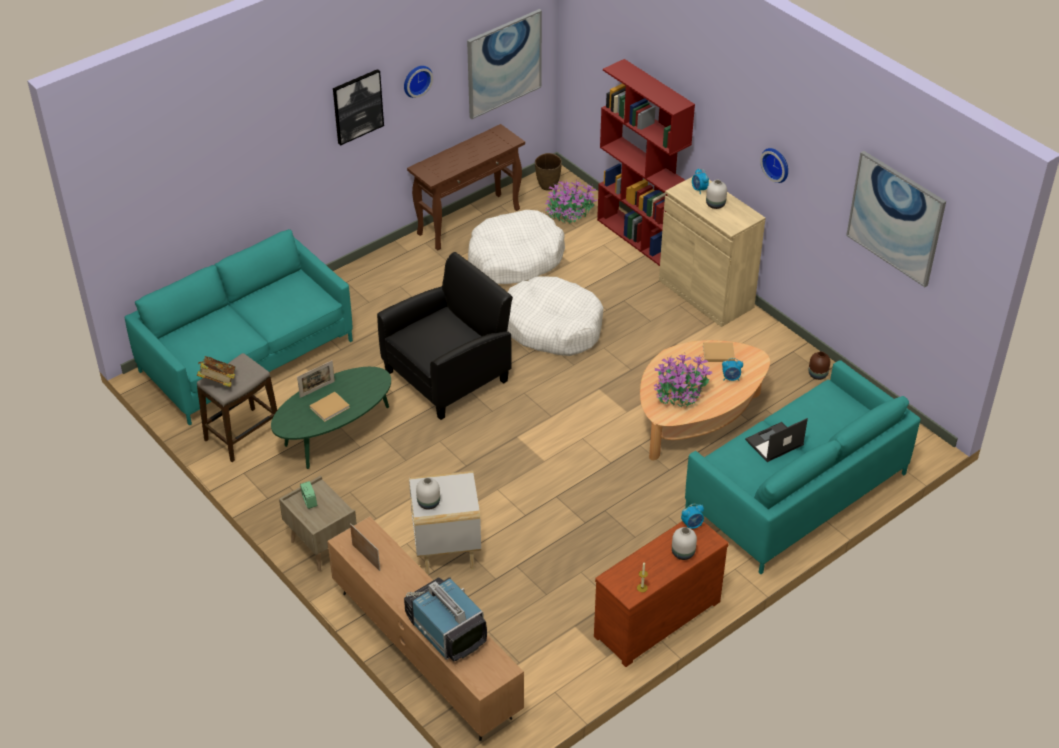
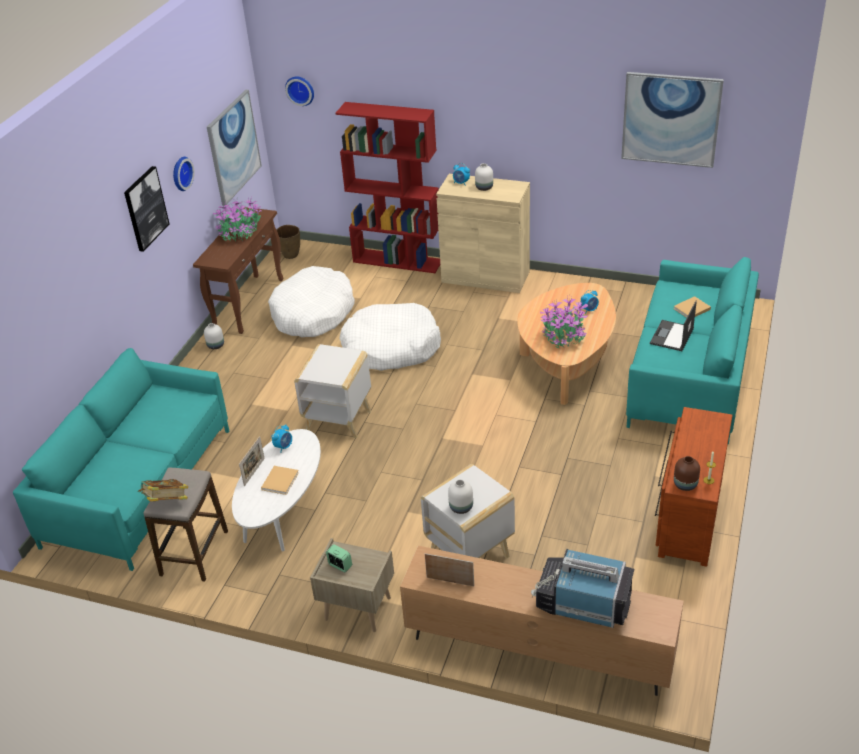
camera: 30 degrees left, 5 degrees down
(335, 435) = (284, 511): green coffee table -> white coffee table
(448, 375) = (340, 419): black armchair -> white side table
(570, 213) = (327, 266): potted plant -> potted plant (240, 233)
(682, 553) = (708, 439): white vase -> white vase (215, 346)
(692, 525) = (692, 415): alarm clock -> alarm clock (284, 447)
(717, 353) = (561, 298): beige book -> beige book (691, 309)
(777, 164) = (532, 127): wall clock -> wall clock (300, 90)
(818, 375) = (620, 294): brown vase -> brown vase (686, 484)

